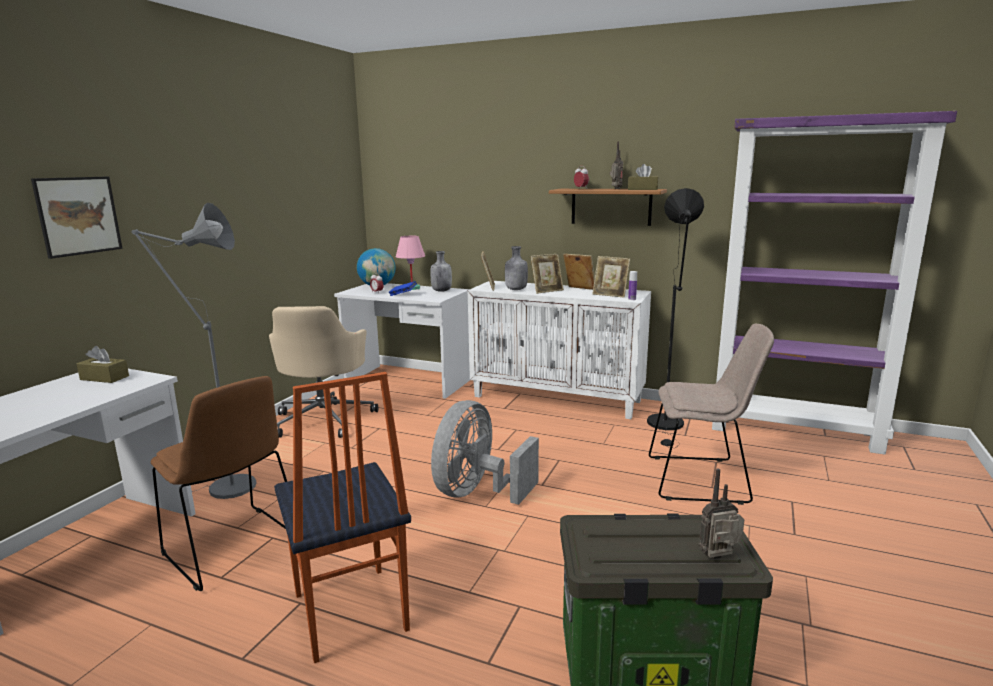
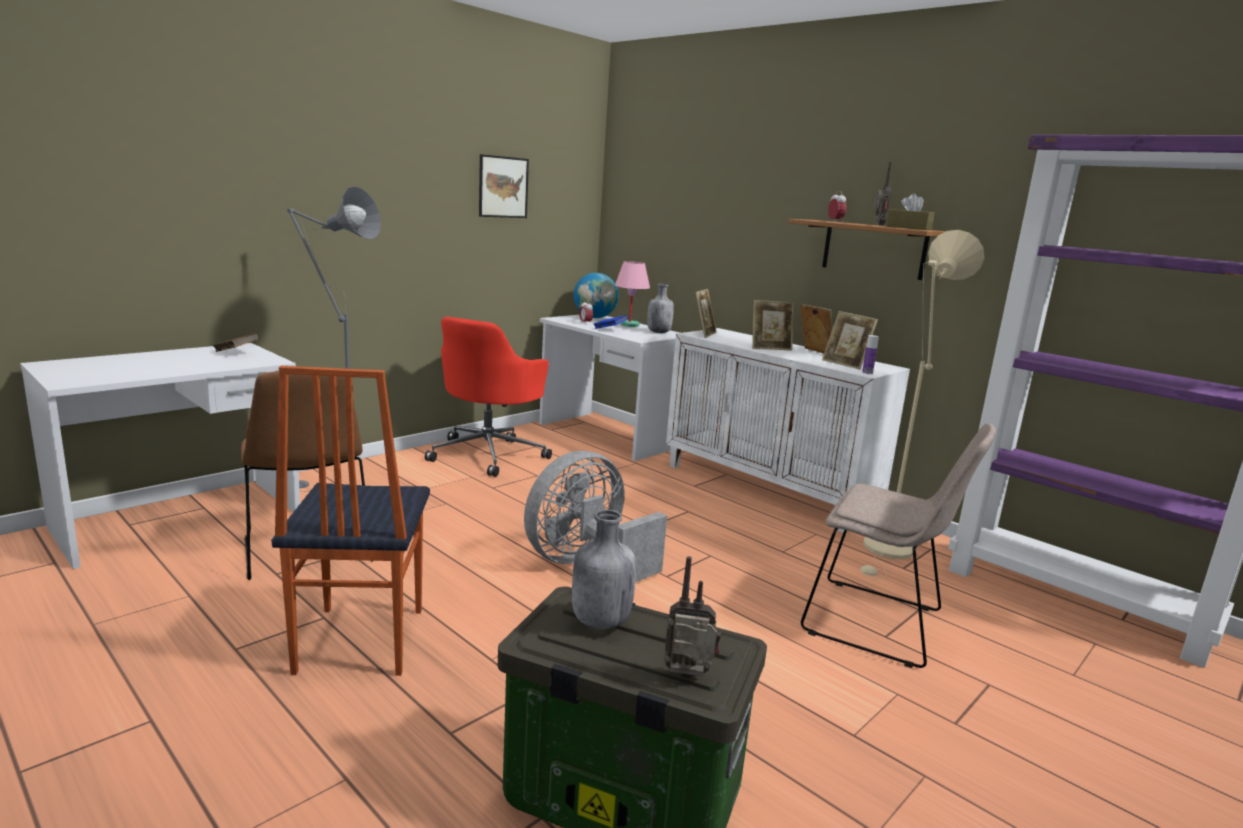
camera: 20 degrees right, 0 degrees up
(78, 216) = (247, 189): picture -> picture (503, 187)
(104, 378) = (236, 353): brown tissue box -> brown book
(324, 419) = (489, 454): beige office chair -> red office chair
(515, 289) = (733, 341): grey bottle -> grey bottle (599, 621)
(667, 426) = (887, 552): black floor lamp -> beige floor lamp

